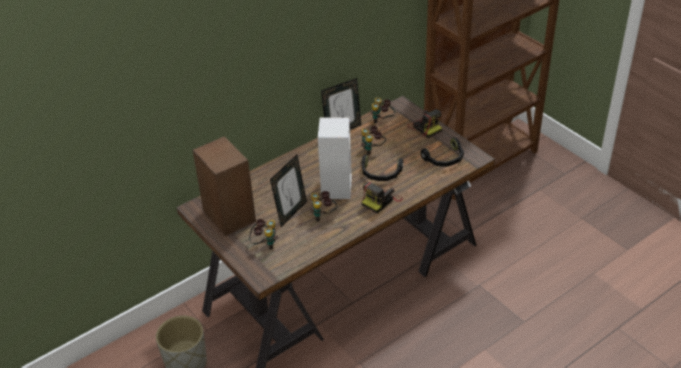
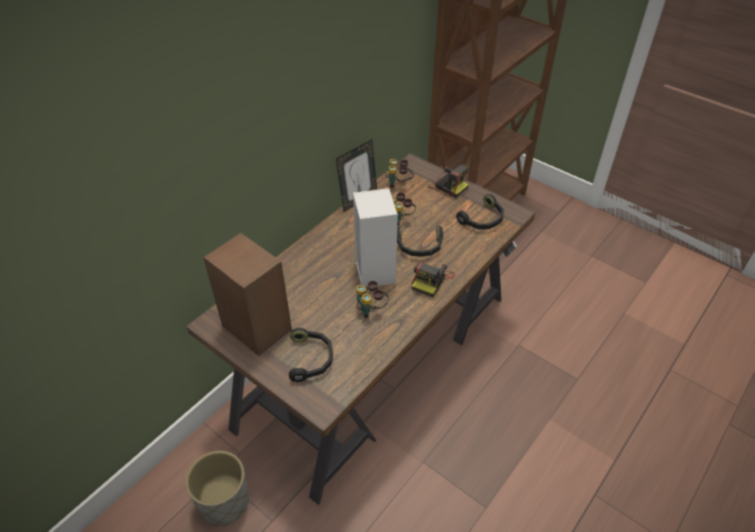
camera: 15 degrees left, 5 degrees up
(264, 244) = (311, 359): binoculars -> black headphones
(291, 213) = (331, 312): picture frame -> none

